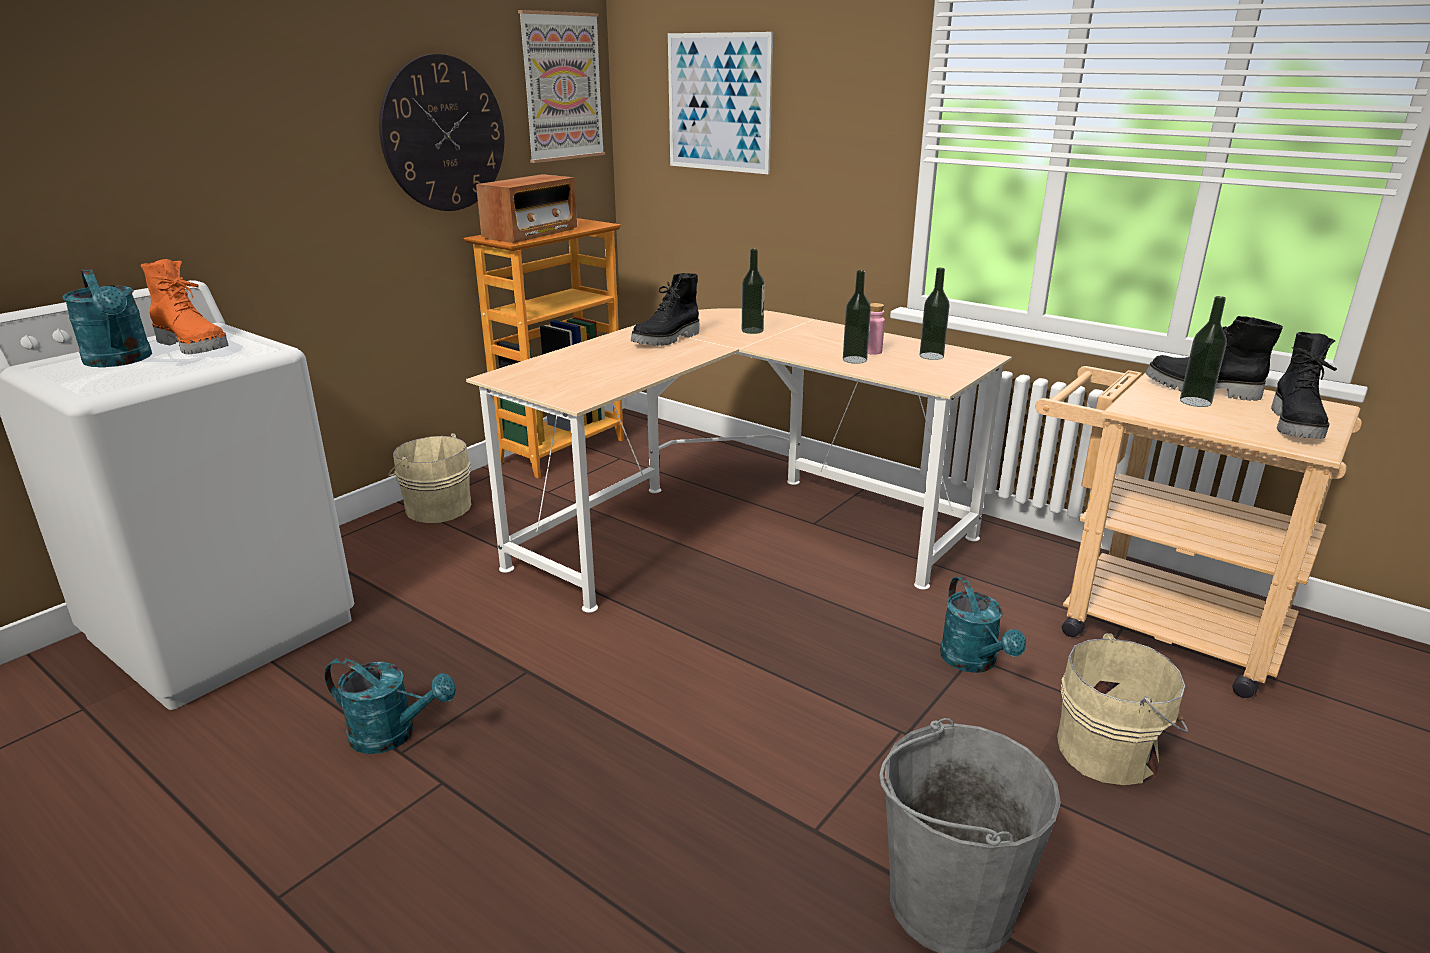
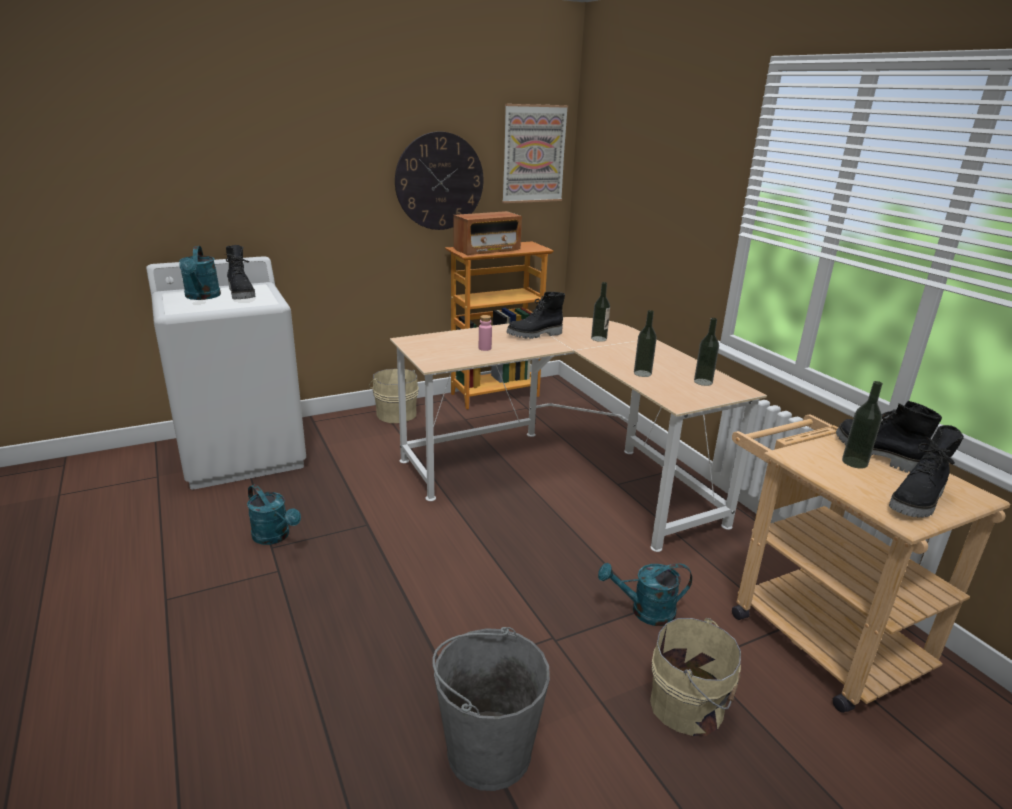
camera: 25 degrees right, 0 degrees up
(194, 346) = (242, 294): orange boot -> black boot
(719, 103) = (629, 174): picture -> none
(872, 351) = (663, 370): pink bottle -> pink bottle (485, 348)
(974, 662) = (645, 612): turquoise watering can -> turquoise watering can turned 75 degrees clockwise

